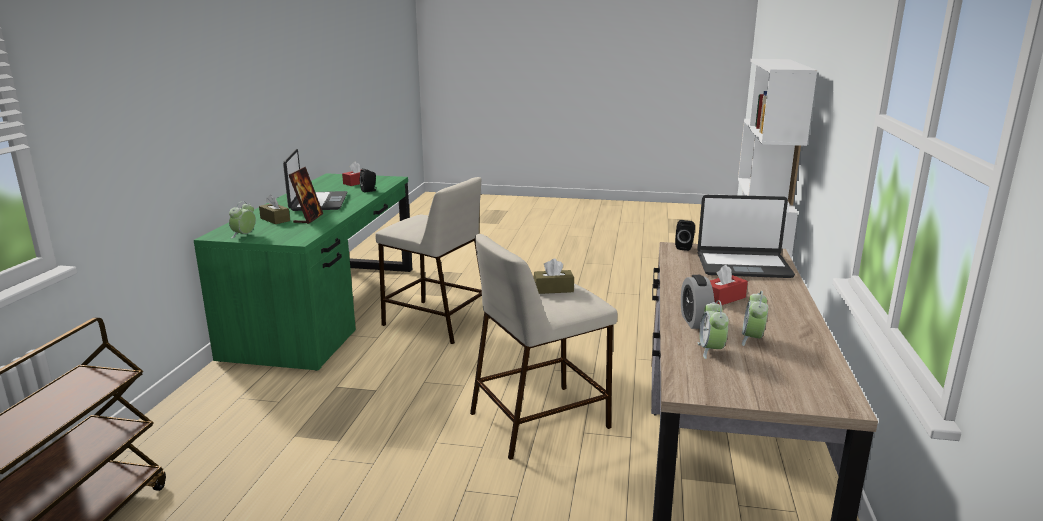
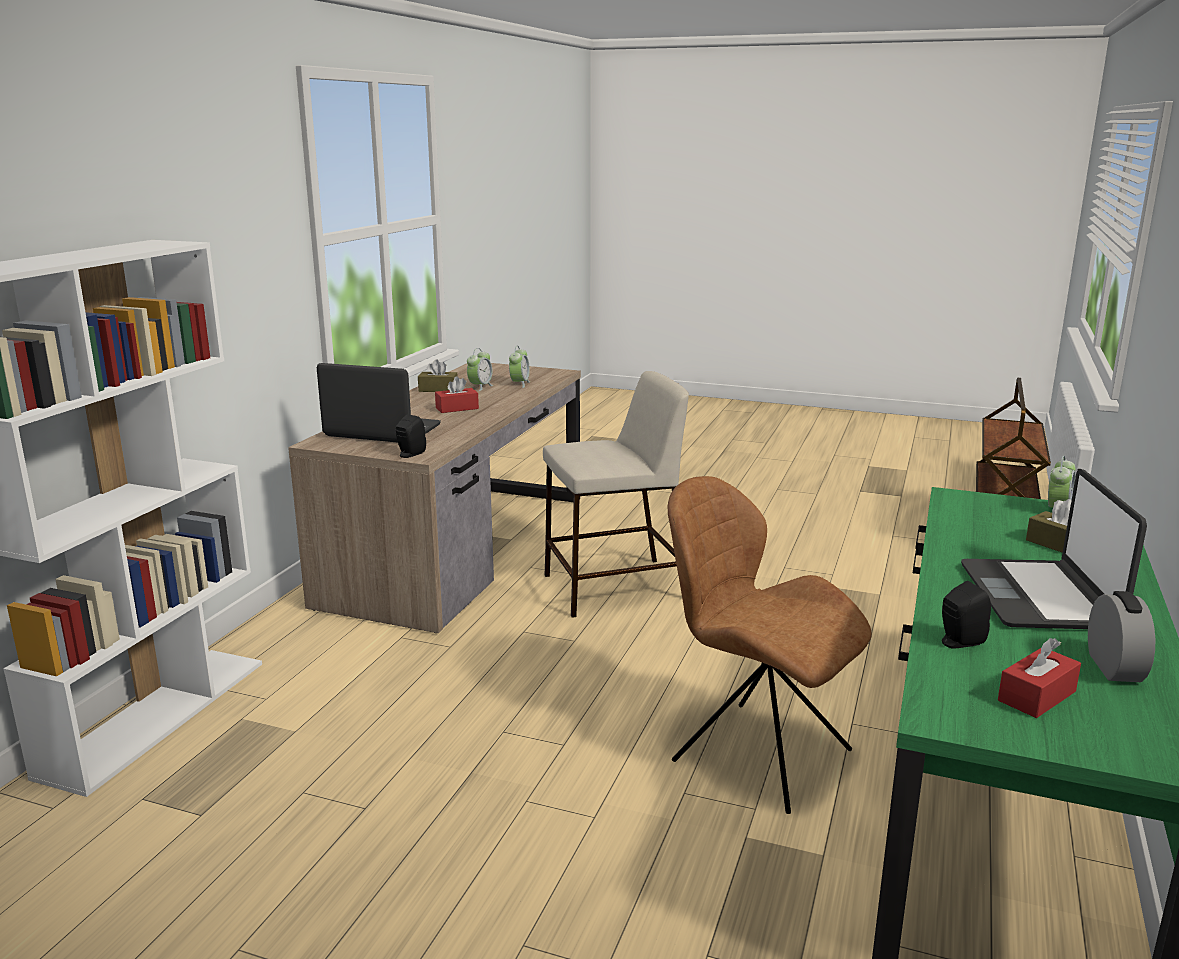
camera: 170 degrees left, 0 degrees up
(308, 218) = (997, 544): picture frame -> none
(435, 321) = (756, 753): beige stool -> brown chair
(553, 289) = (599, 455): brown tissue box -> brown tissue box (438, 389)
(695, 321) = (507, 397): alarm clock -> alarm clock (1114, 667)

